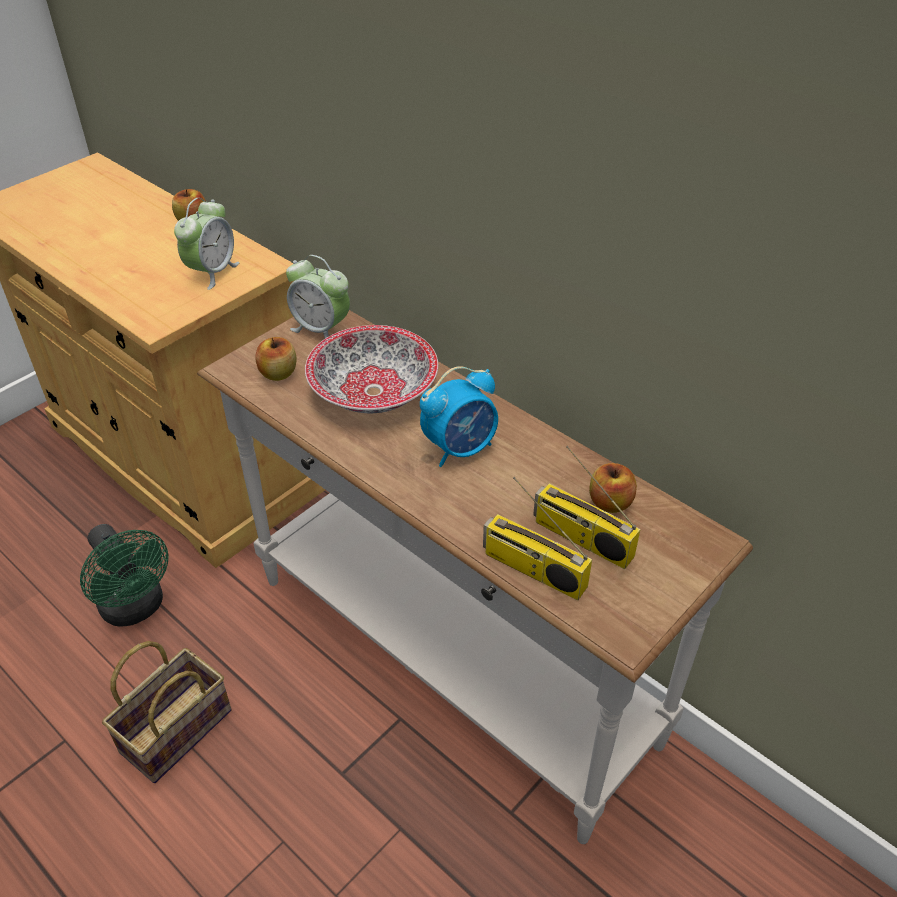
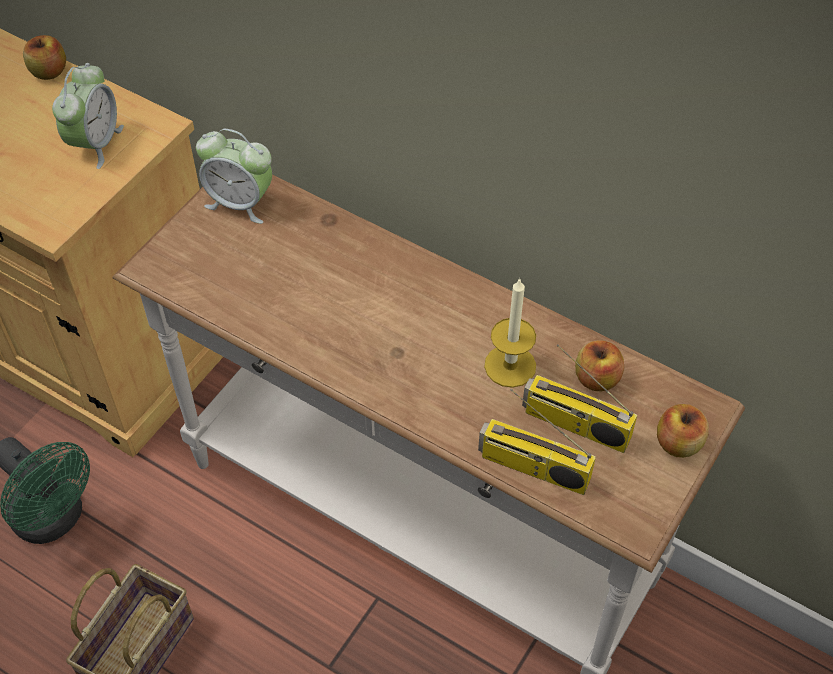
camera: 10 degrees left, 10 degrees up
(278, 373) = (207, 267): apple -> apple (678, 443)
(374, 391) = (320, 276): bowl -> none
(460, 448) = (429, 335): alarm clock -> none
(529, 481) = (510, 366): none -> candle

